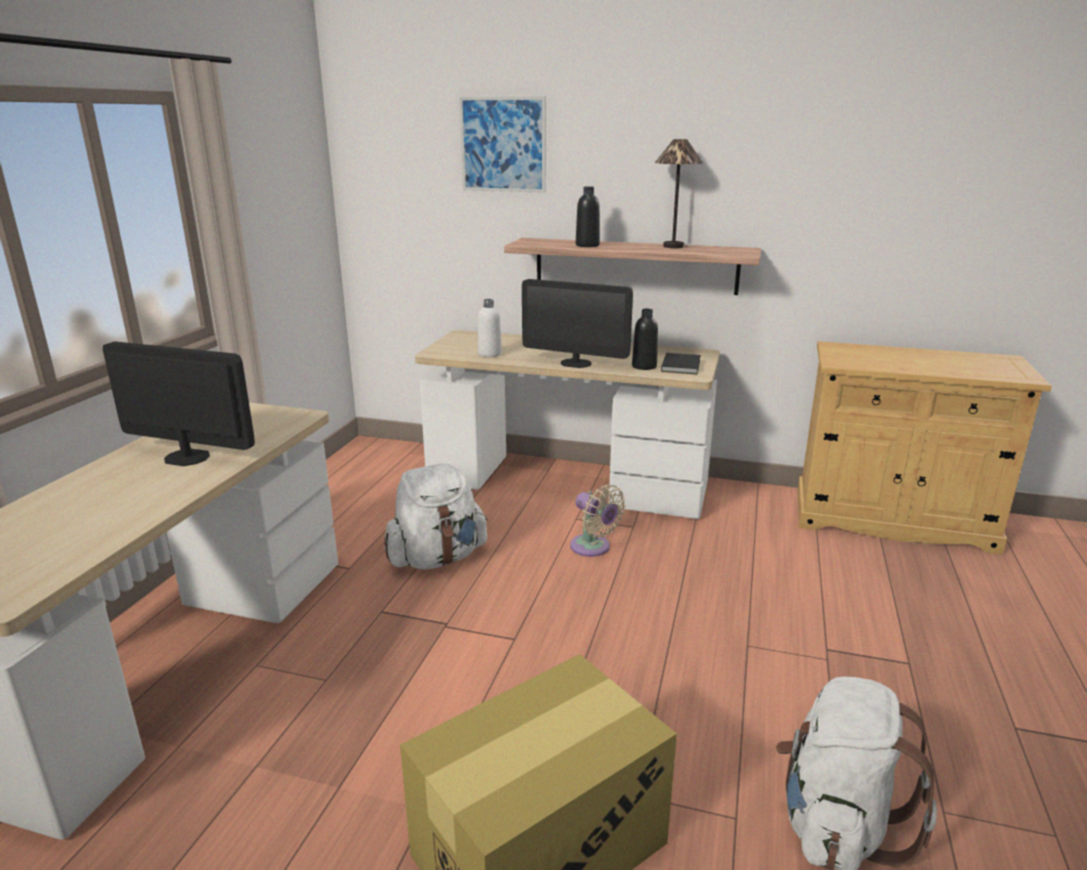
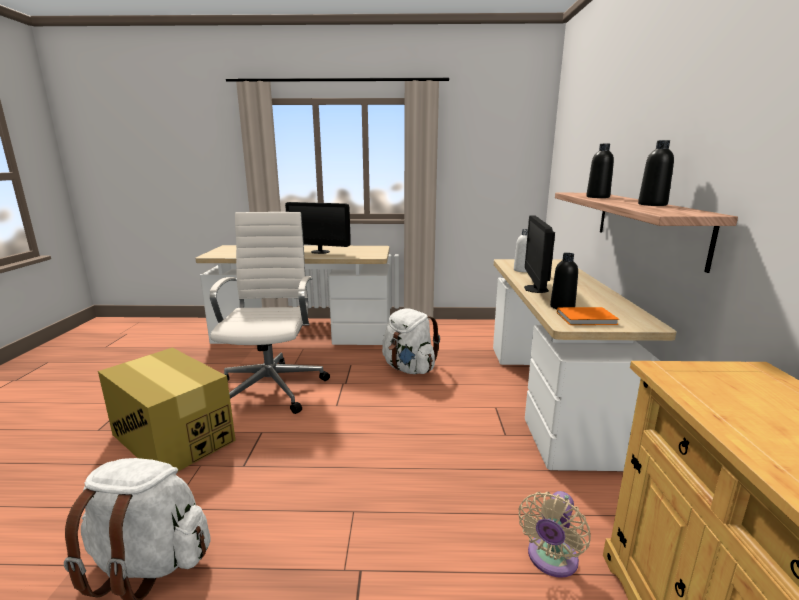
camera: 75 degrees right, 5 degrees down
(187, 457) = (320, 252): monitor -> monitor turned 105 degrees clockwise
(408, 710) = (273, 387): none -> white office chair
(503, 145) = (604, 116): picture -> none
(593, 548) = (457, 420): beige fan -> beige fan (550, 560)
(674, 246) = (652, 204): table lamp -> black bottle
(682, 365) = (588, 319): black book -> orange book

